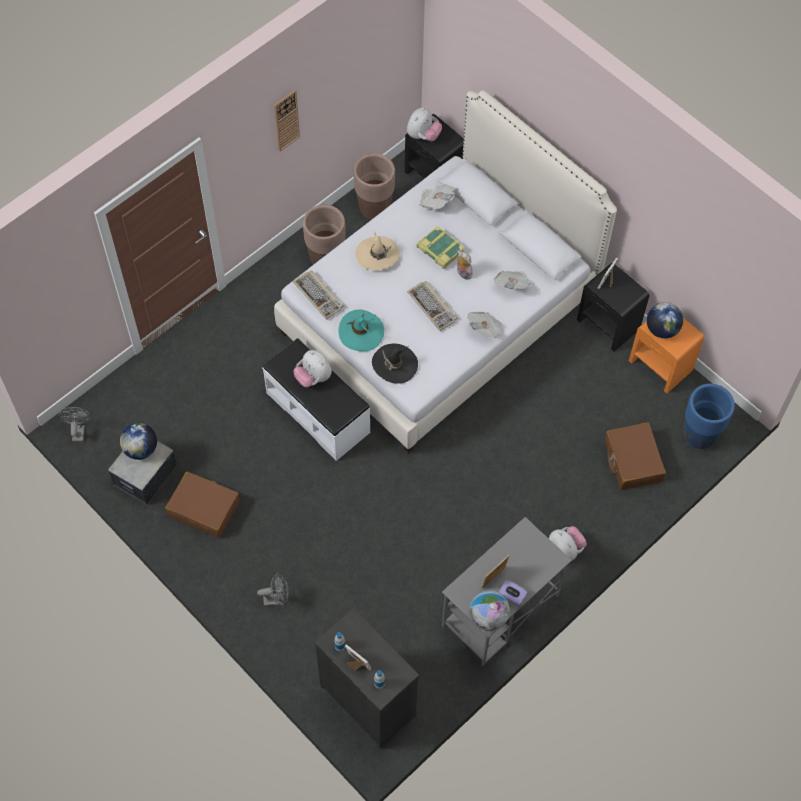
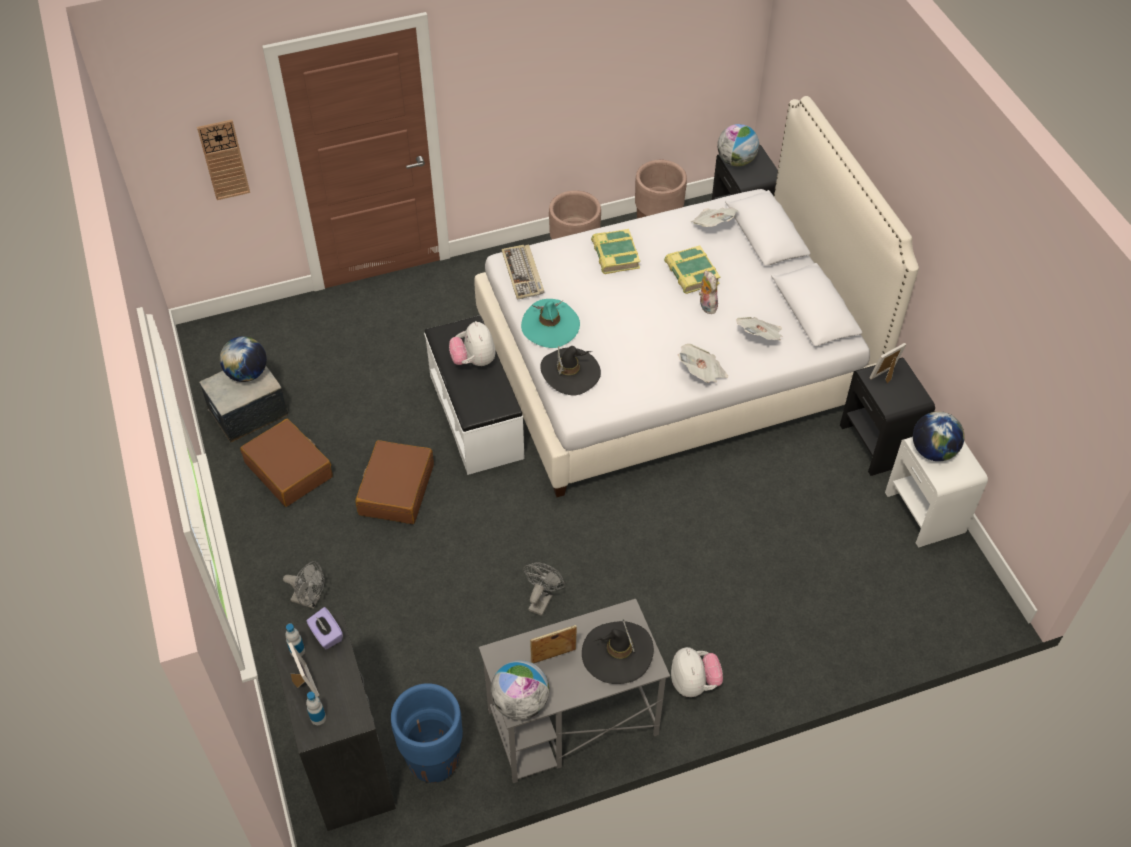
camera: 25 degrees right, 10 degrees down
(78, 430) = (208, 343): grey fan -> grey fan (542, 599)
(286, 120) = (556, 54): wall clock -> wall clock (224, 159)
(377, 255) = (614, 255): beige hat -> book
(423, 135) = (736, 161): plush toy -> globe
(433, 307) = (650, 328): keyboard -> none
(512, 596) = (566, 689): purple tissue box -> purple tissue box (326, 635)
(532, 559) = (617, 653): none -> black hat
(632, 460) = (835, 609): brown suitcase -> brown suitcase (396, 489)
(661, 365) = (925, 512): orange nightstand -> white nightstand
(699, 435) = (940, 613): blue planter -> blue planter (434, 762)

